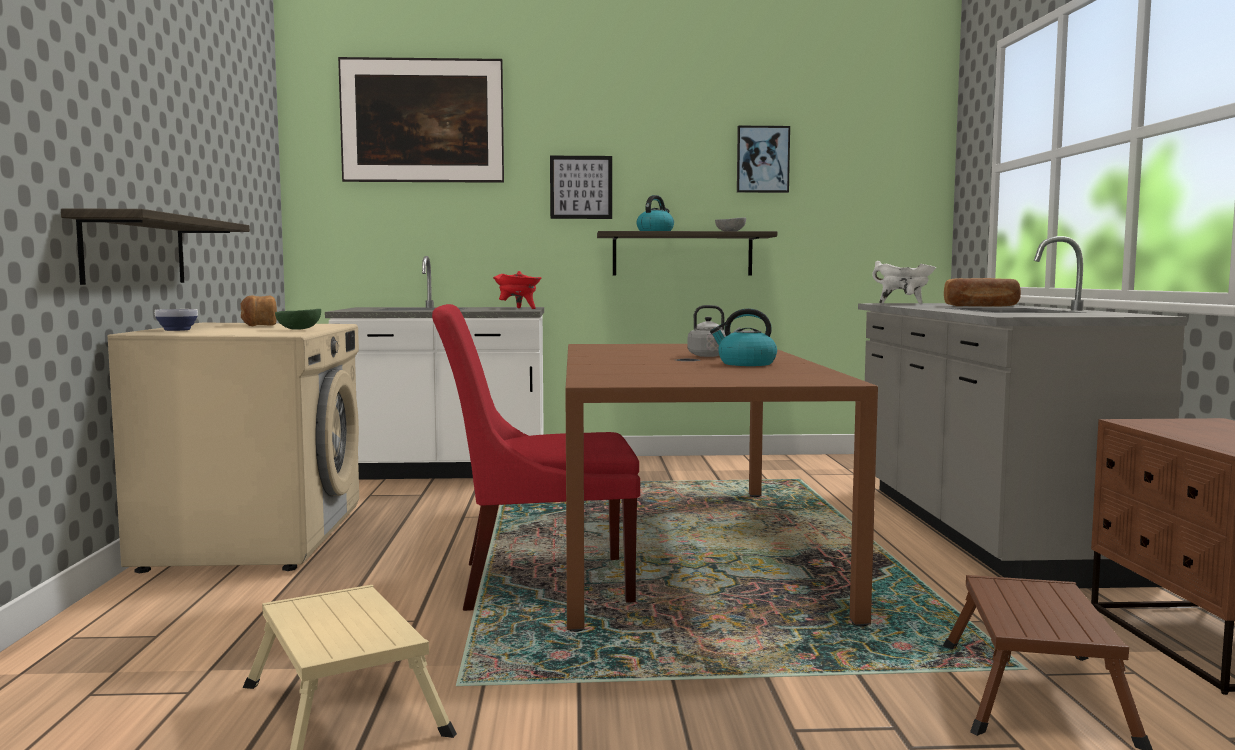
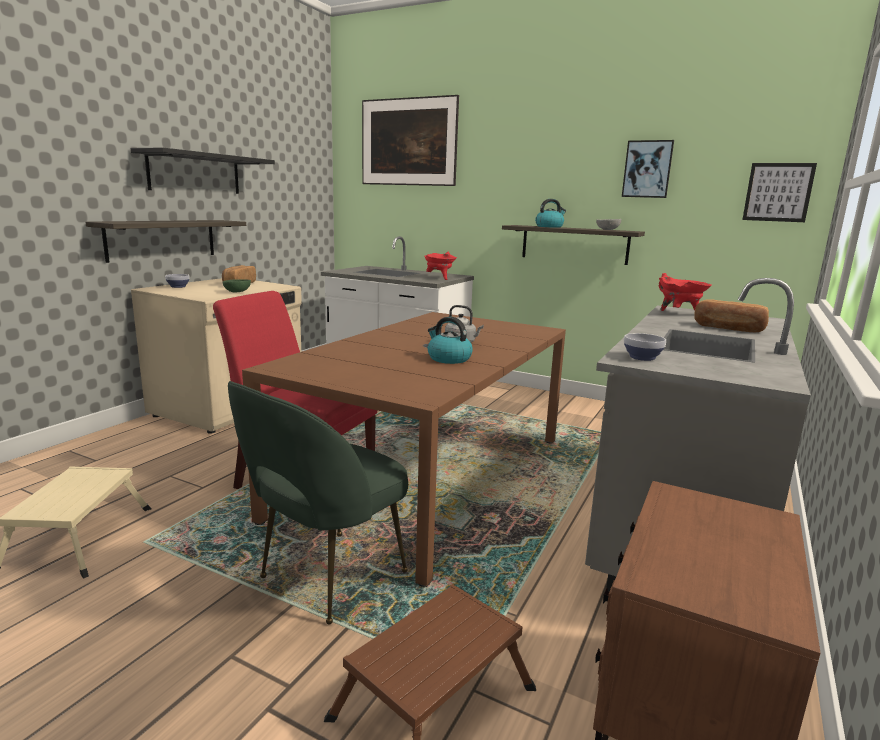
camera: 30 degrees right, 10 degrees up
(164, 144) = (195, 173): none -> black shelf
(581, 187) = (505, 190): picture -> picture (778, 192)
(759, 650) = (324, 580): none -> green chair
(904, 304) = (679, 314): white cooking pot -> red cooking pot
(1011, 314) = (642, 357): none -> bowl

